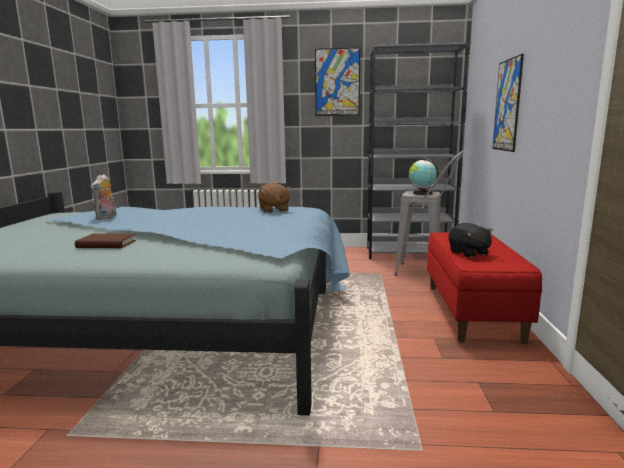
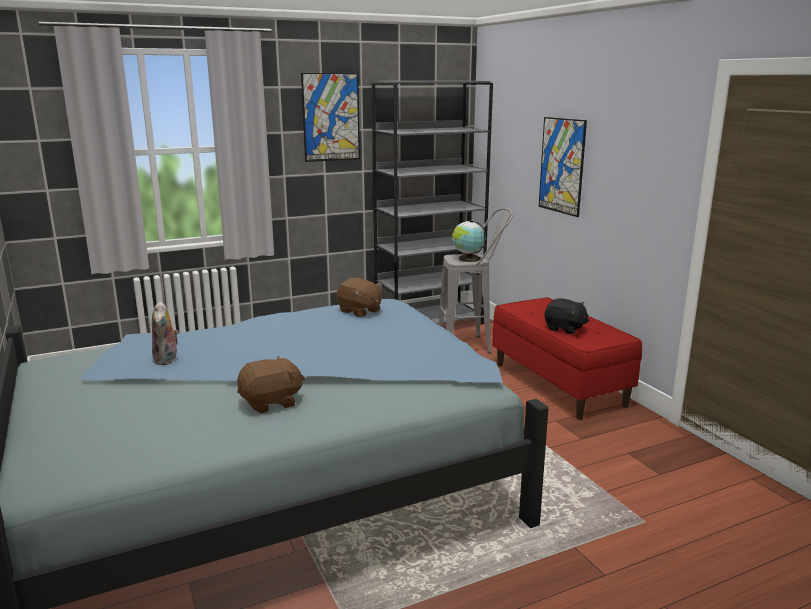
camera: 30 degrees left, 5 degrees up
(106, 244) = (271, 403): brown book -> brown plush toy

